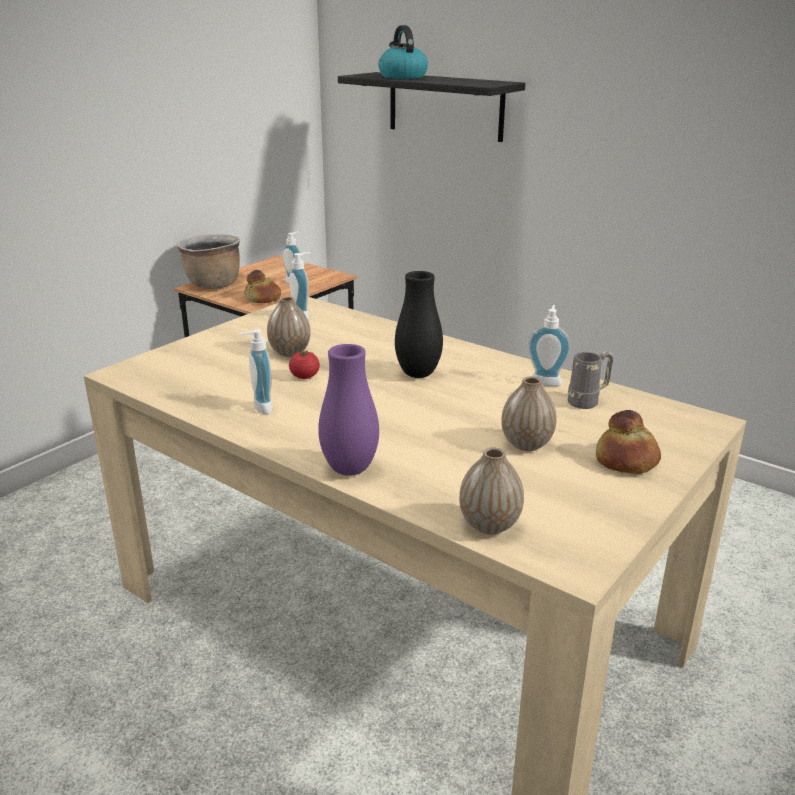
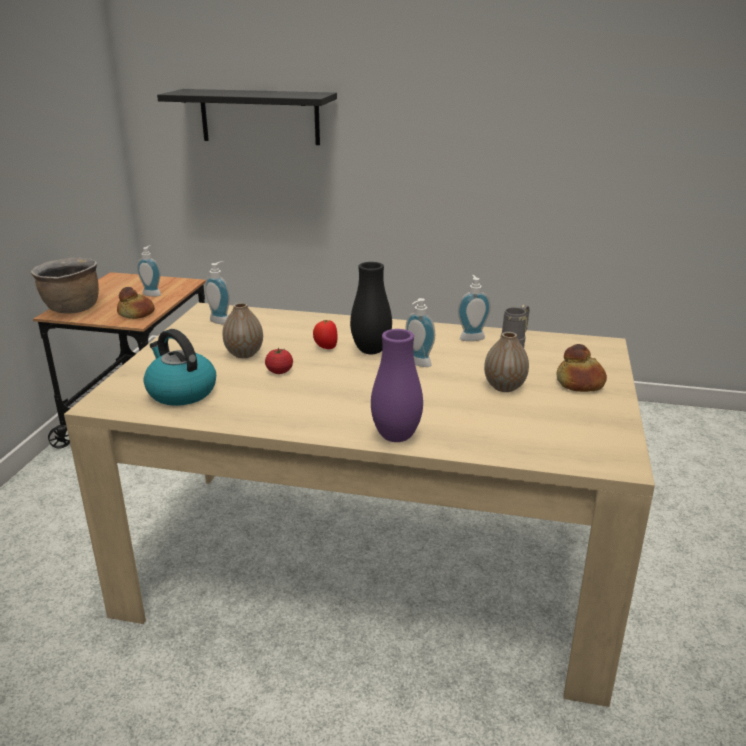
camera: 25 degrees left, 0 degrees up
(259, 408) = (268, 406): soap dispenser -> soap dispenser (417, 364)
(375, 361) = (326, 347): none -> tomato
(402, 77) = (221, 92): kettle -> kettle (180, 392)
(489, 525) = (538, 451): vase -> none

